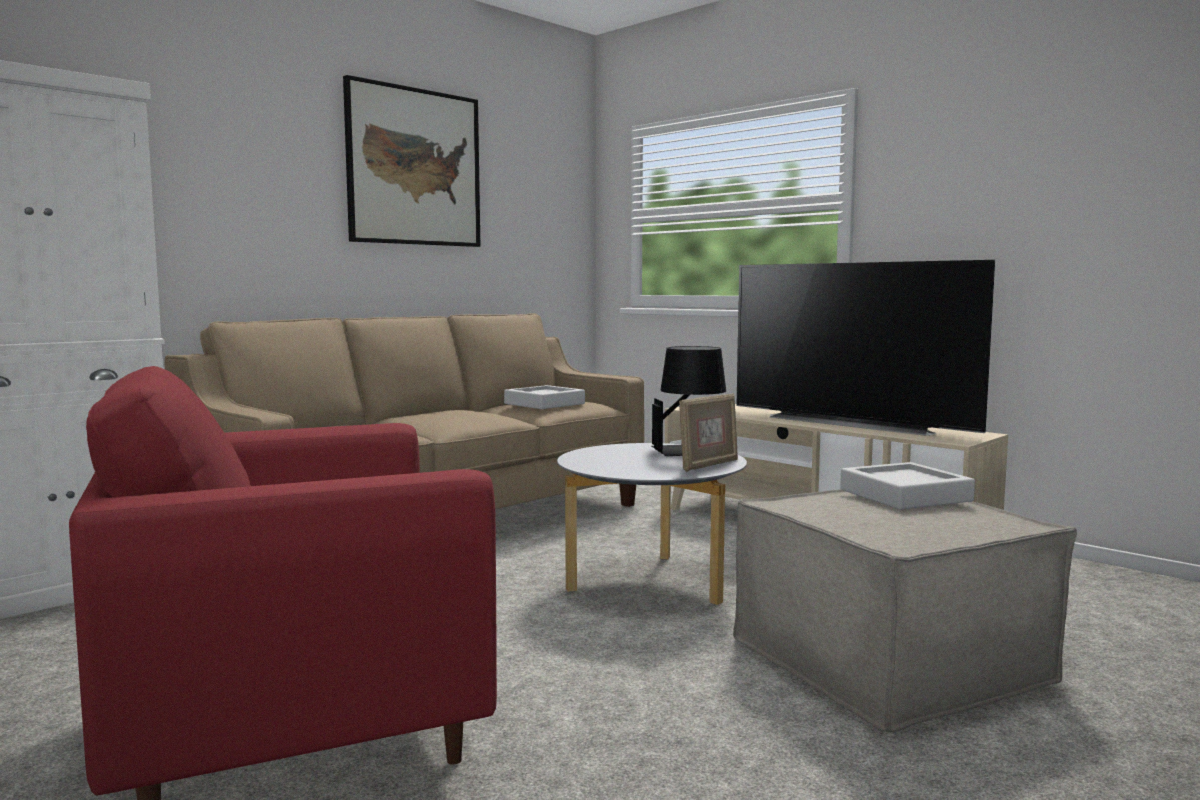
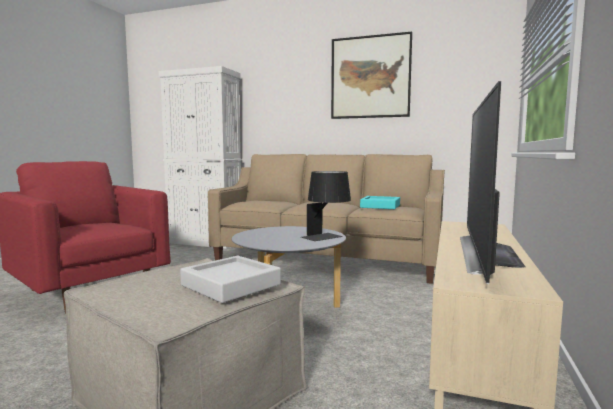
camera: 65 degrees right, 0 degrees up
(544, 404) = (380, 206): grey tray -> turquoise tray
(708, 465) = (283, 244): picture frame -> none

